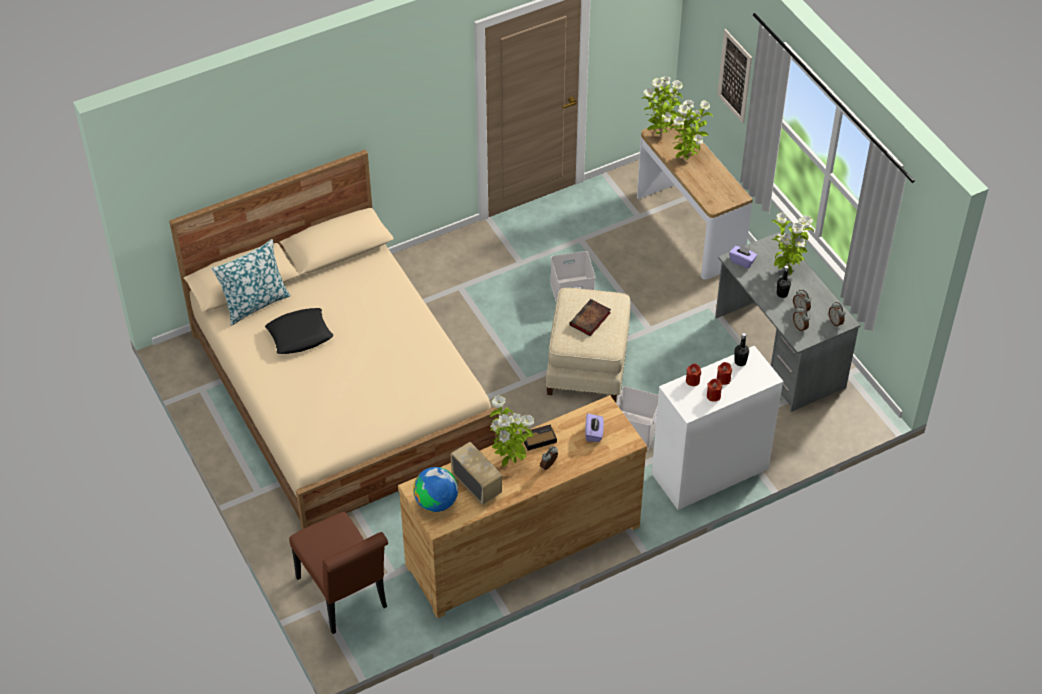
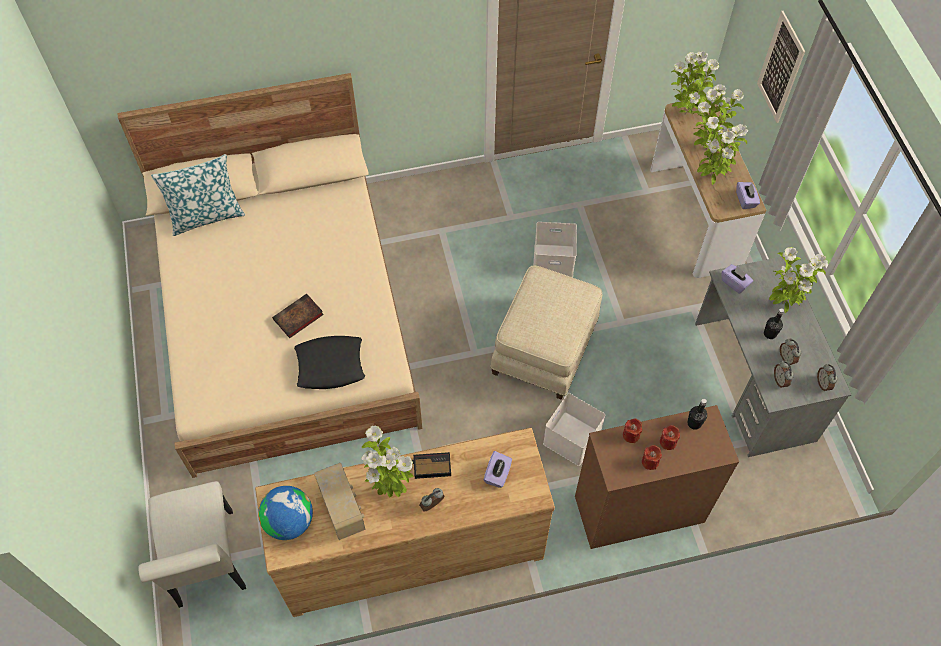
camera: 15 degrees right, 10 degrees up
(300, 335) = (238, 263): black pillow -> black pillow (330, 365)
(345, 597) = (207, 565): brown chair -> white chair
(590, 320) = (549, 312): book -> book (297, 318)
(698, 183) = (711, 178): none -> potted plant
(710, 471) = (639, 509): white dresser -> brown dresser
(733, 194) = (746, 200): none -> purple tissue box

